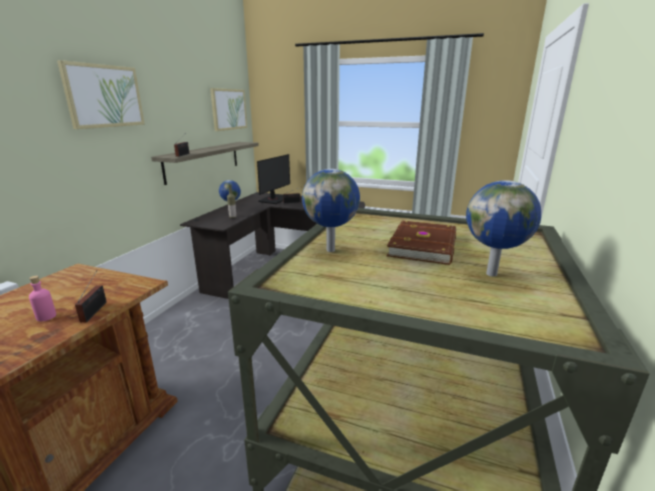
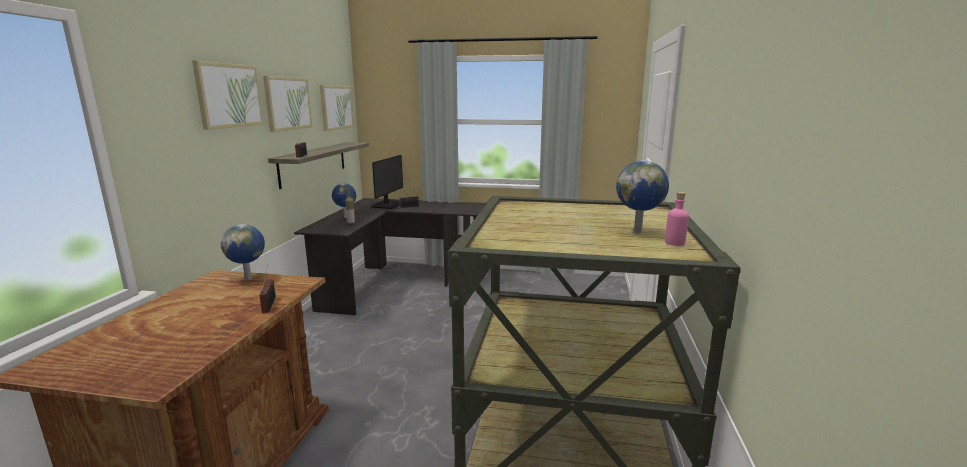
camera: 10 degrees left, 5 degrees down
(46, 317) = (222, 312): pink bottle -> pink bottle (674, 243)
(173, 105) = (287, 103): none -> picture
(331, 250) = (508, 225): globe -> globe (249, 279)
(425, 245) = (581, 219): brown book -> none

